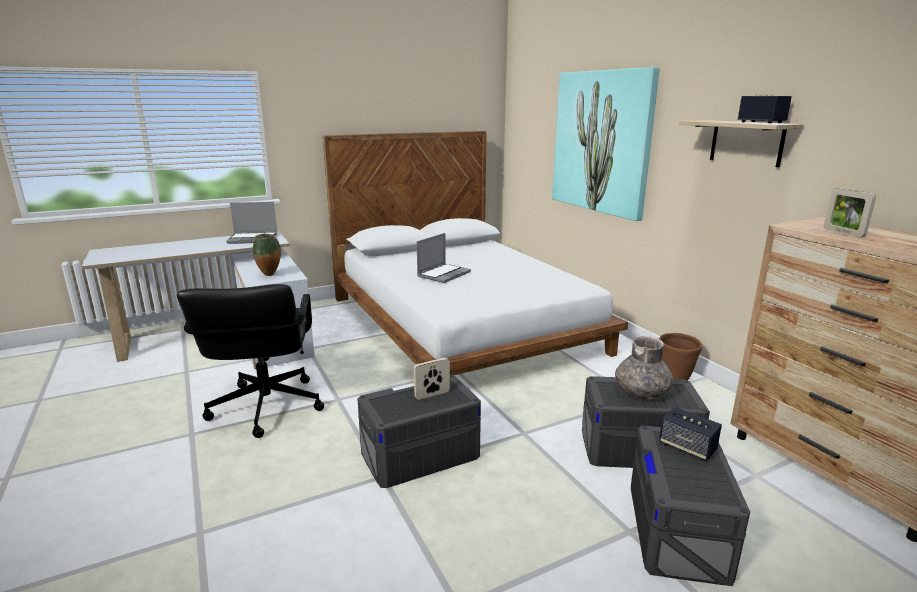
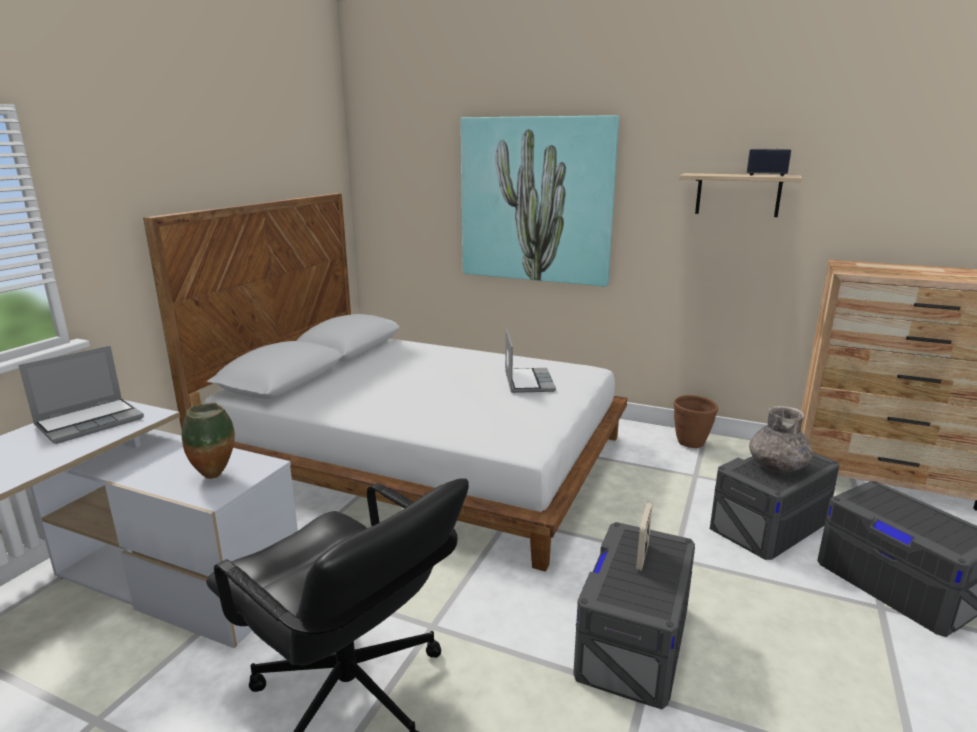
camera: 40 degrees left, 0 degrees up
(444, 274) = (428, 397): laptop -> laptop (527, 381)
(687, 447) = (888, 502): speaker -> none
(843, 233) = (891, 272): picture frame -> none

